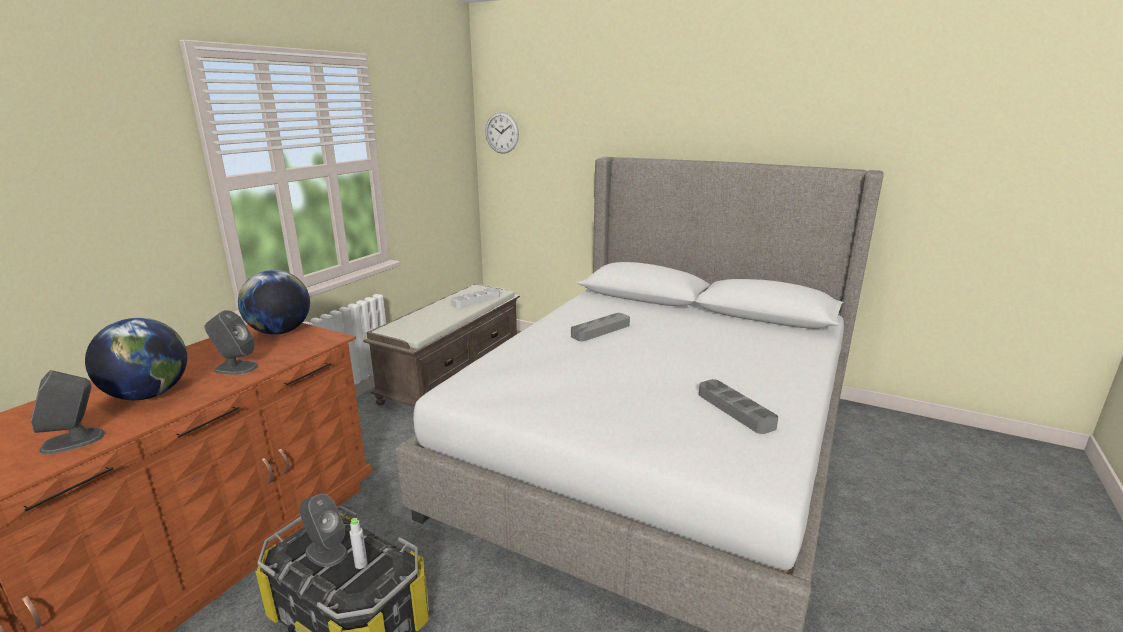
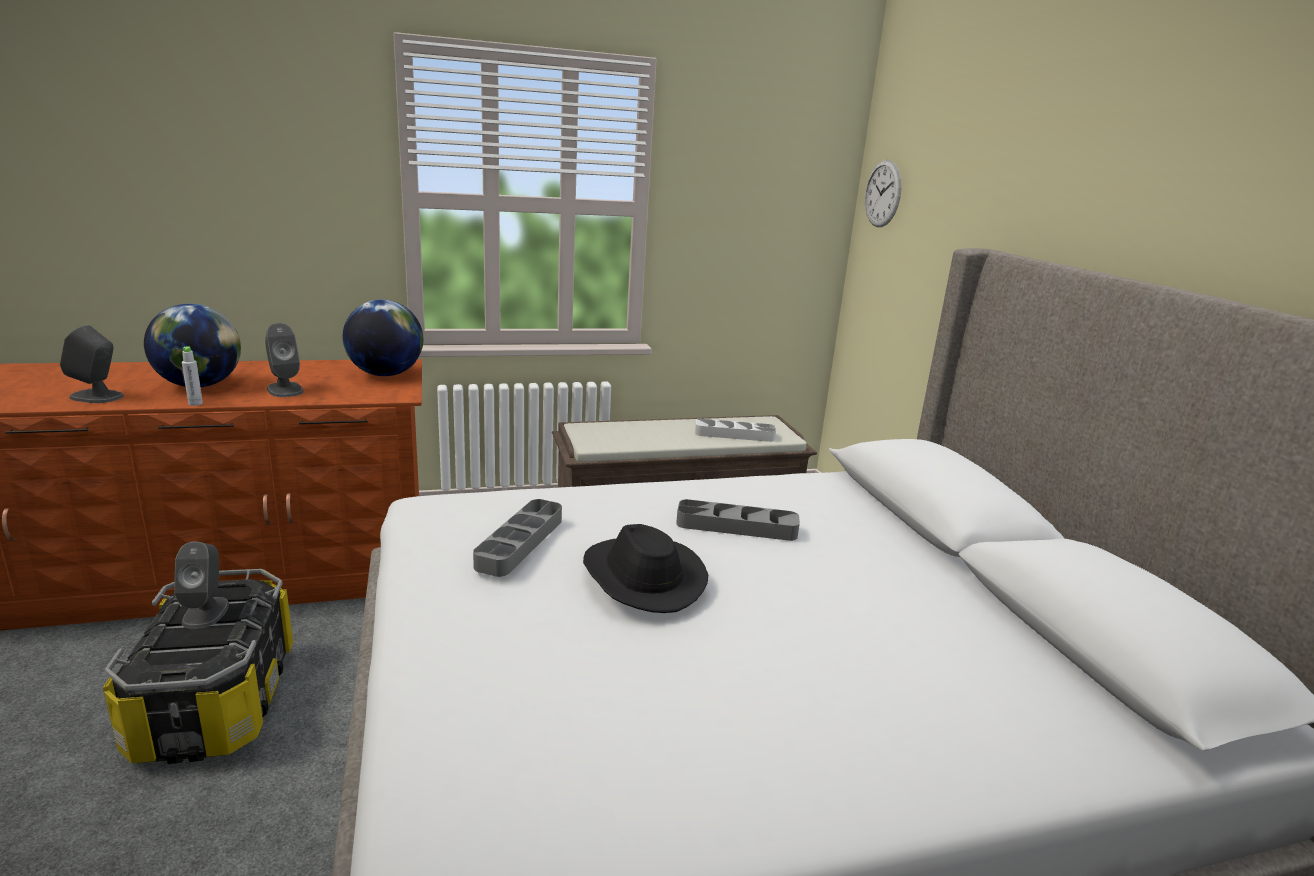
camera: 45 degrees right, 0 degrees up
(361, 564) = (198, 642): grey bottle -> grey bottle (195, 403)
(618, 364) = (641, 577): none -> black hat
(735, 410) = (649, 744): grey tray -> grey tray (520, 542)

